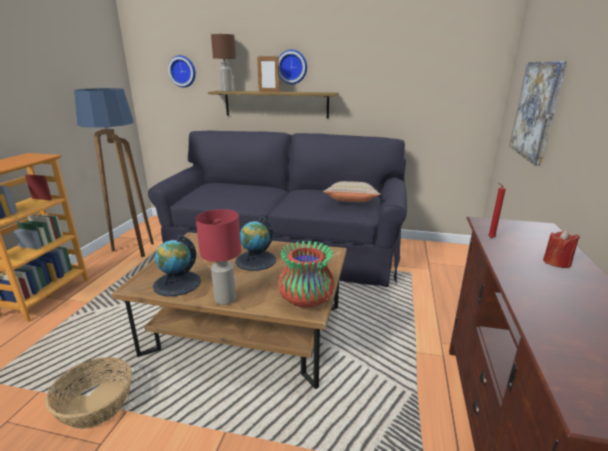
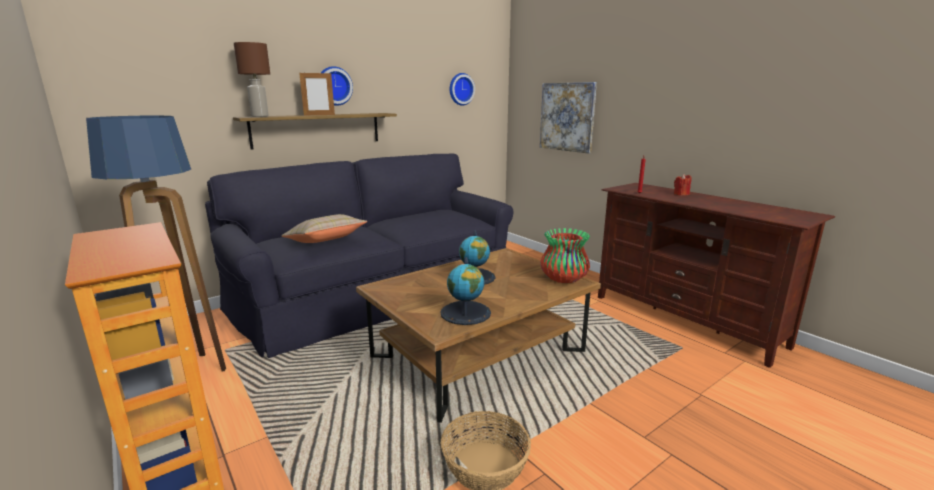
camera: 50 degrees left, 5 degrees down
(183, 71) = (172, 91): wall clock -> wall clock (460, 89)
(224, 299) = (523, 302): red table lamp -> none
(351, 202) = (455, 216): beige pillow -> beige pillow (325, 242)

